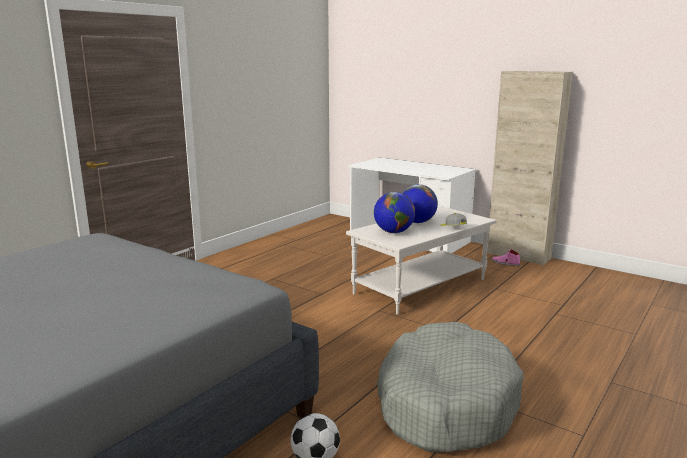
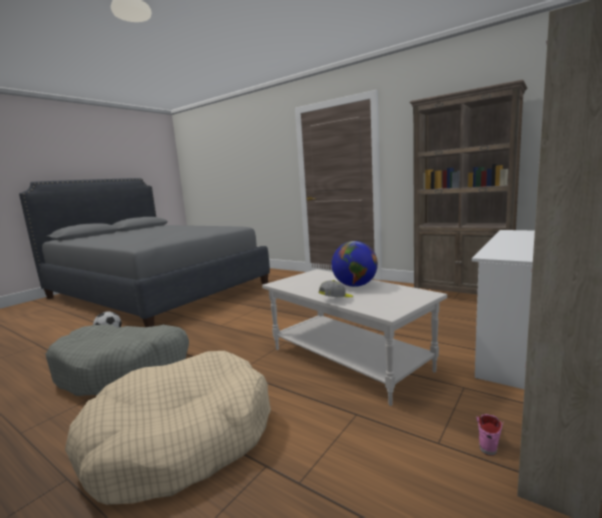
camera: 90 degrees right, 5 degrees down
(289, 236) = (462, 294): none -> brown bookcase
(393, 232) = (314, 280): globe -> none
(547, 344) = (180, 439): none -> beige dog bed

